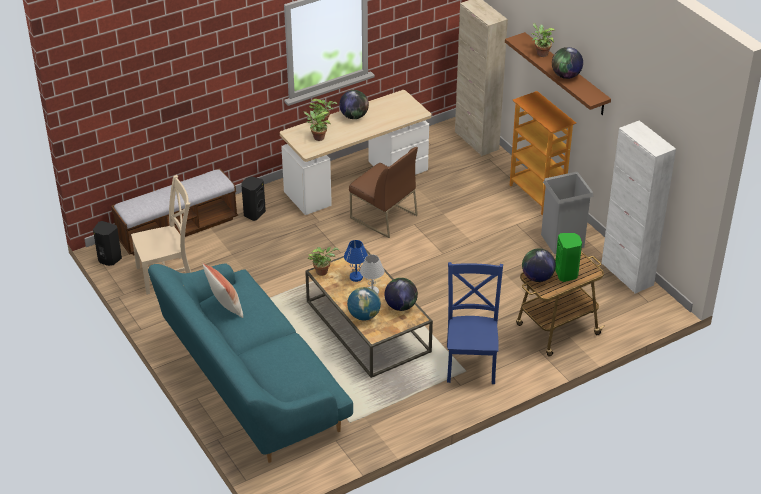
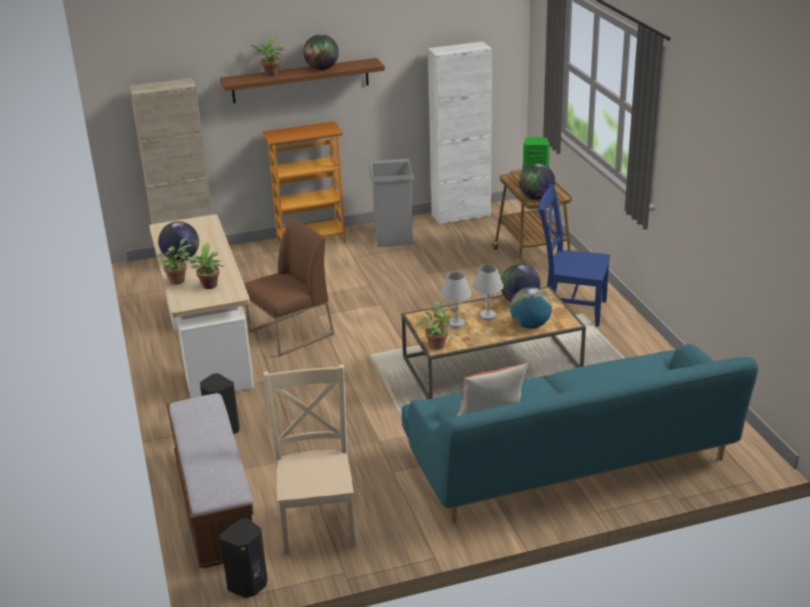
camera: 75 degrees left, 10 degrees down
(356, 277) = (456, 324): blue table lamp -> white table lamp

